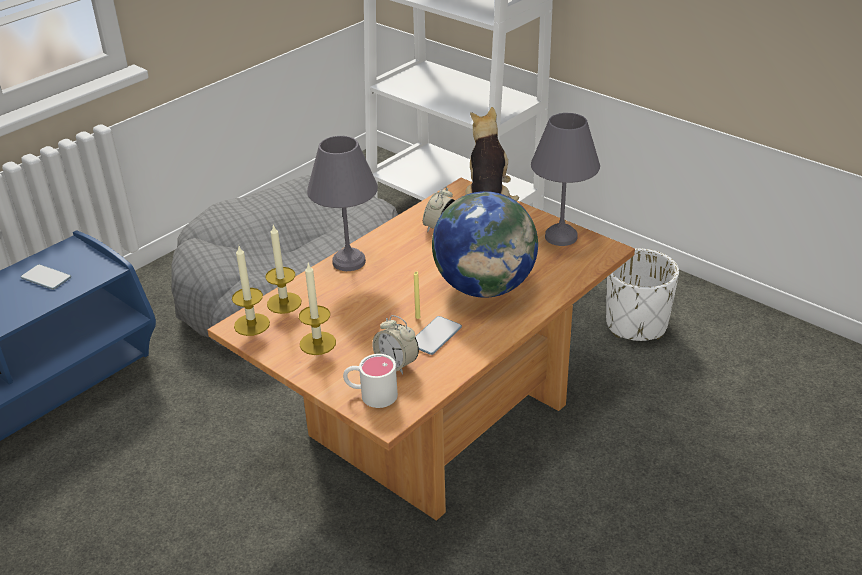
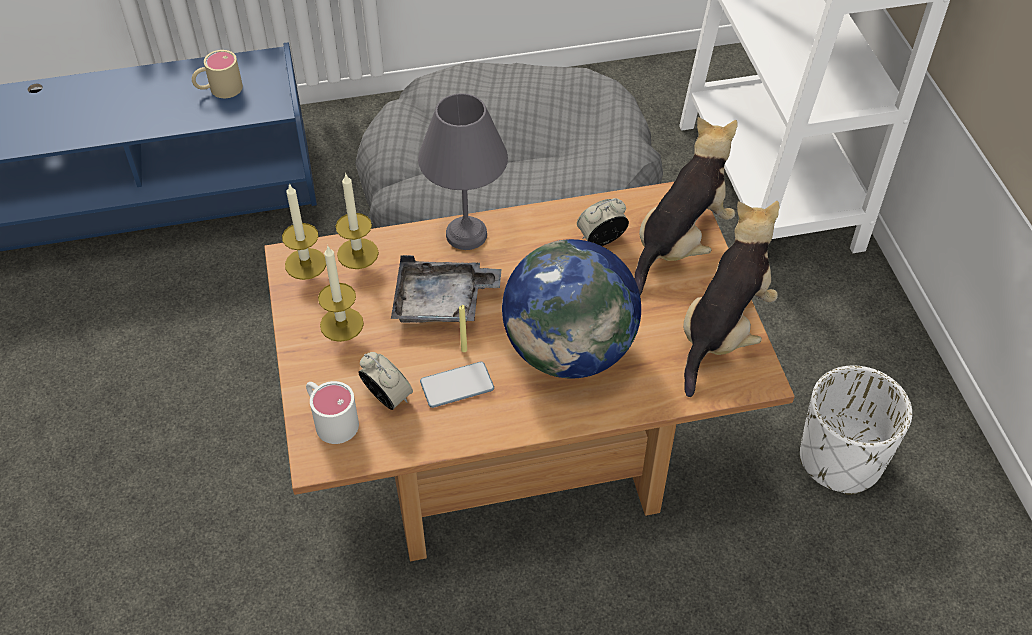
camera: 35 degrees right, 15 degrees up
(46, 278) = (219, 90): phone -> beige mug
(374, 301) = (442, 303): none -> grey tray
(396, 364) = (387, 397): alarm clock -> alarm clock turned 150 degrees clockwise
(562, 237) = (723, 331): grey table lamp -> plush toy

